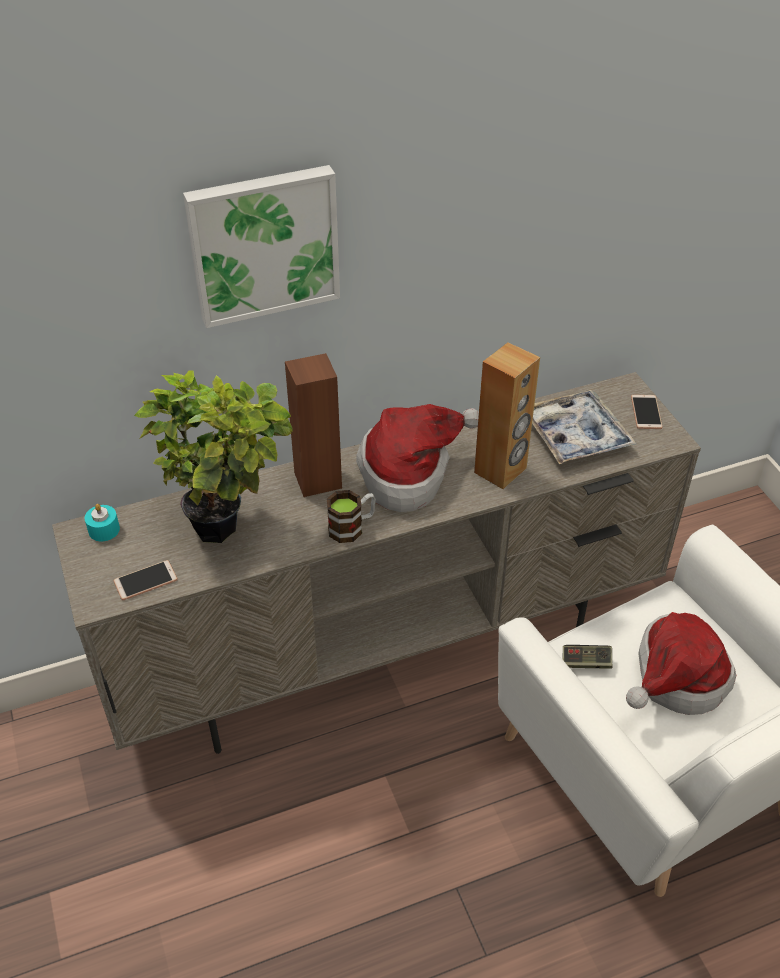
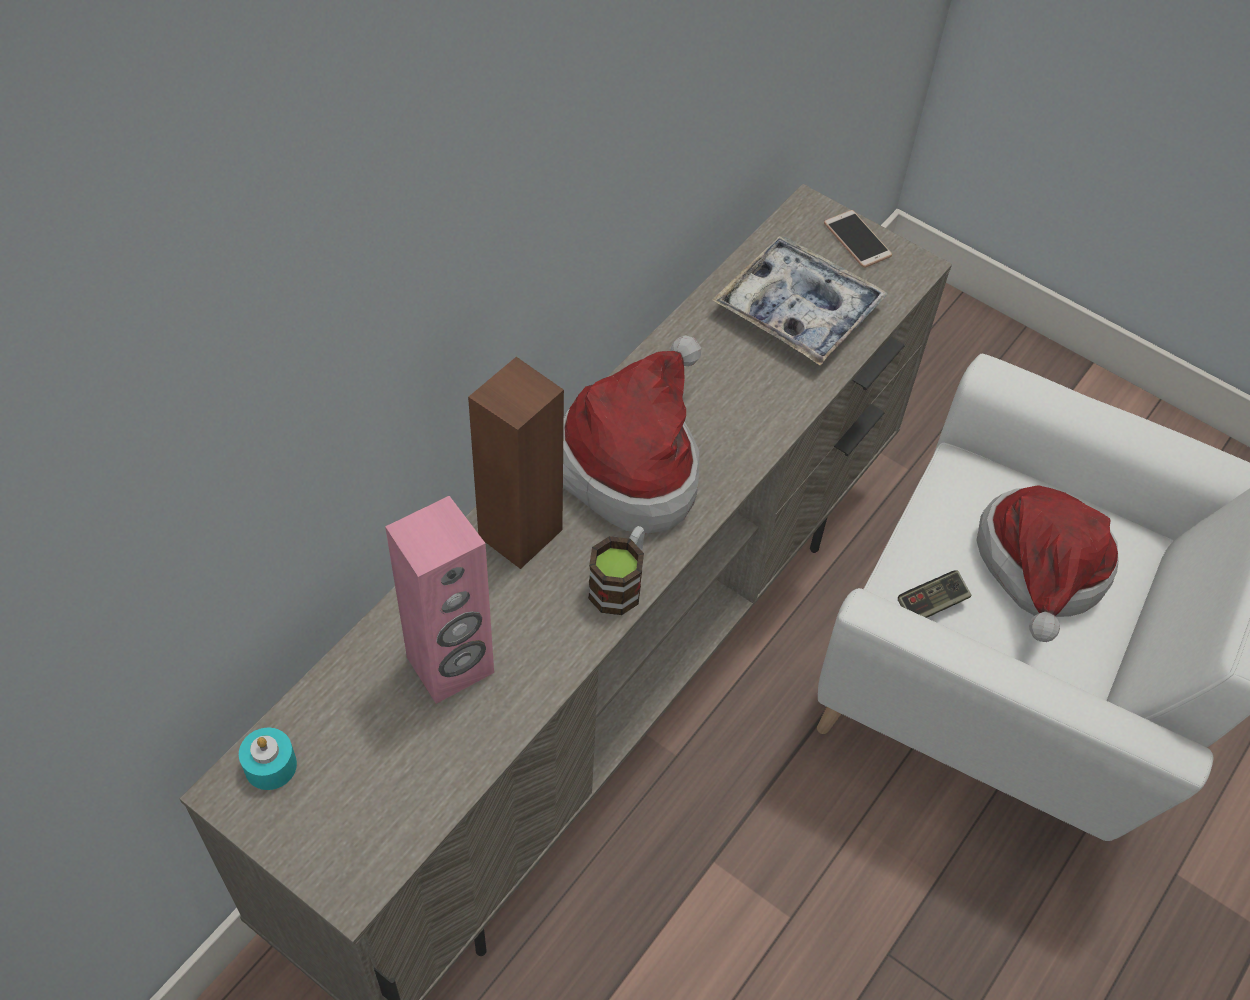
camera: 35 degrees left, 10 degrees up
(145, 581) = (399, 814): phone -> none
(228, 526) = (451, 666): potted plant -> pink speaker
(263, 244) = (411, 237): picture -> none
(501, 471) = (746, 406): brown speaker -> none

